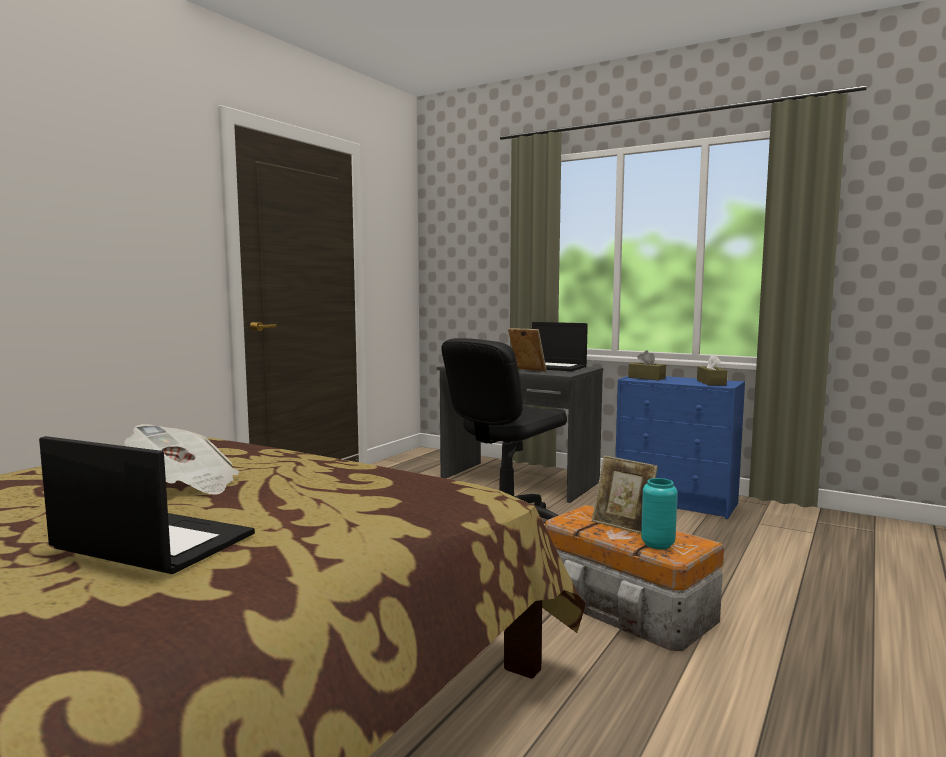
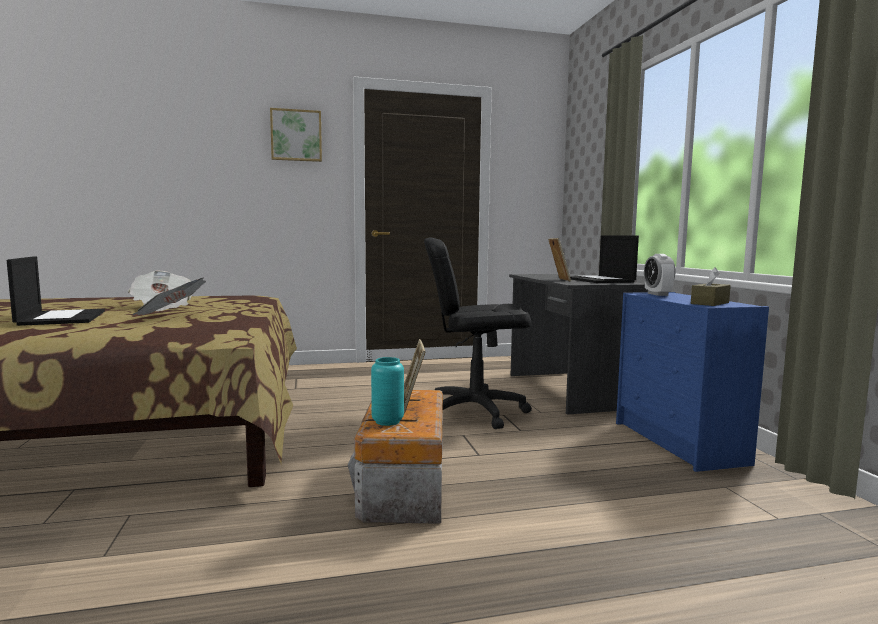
camera: 45 degrees right, 0 degrees up
(149, 182) = (296, 135): none -> picture
(294, 494) = (170, 316): none -> newspaper
(646, 378) = (657, 294): brown tissue box -> alarm clock

